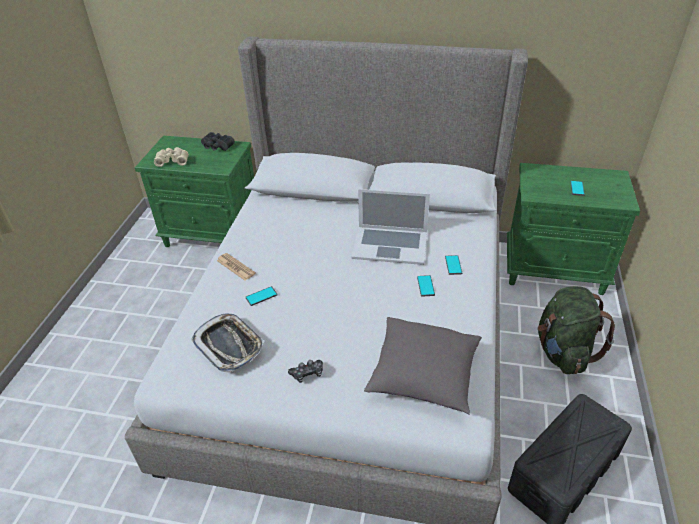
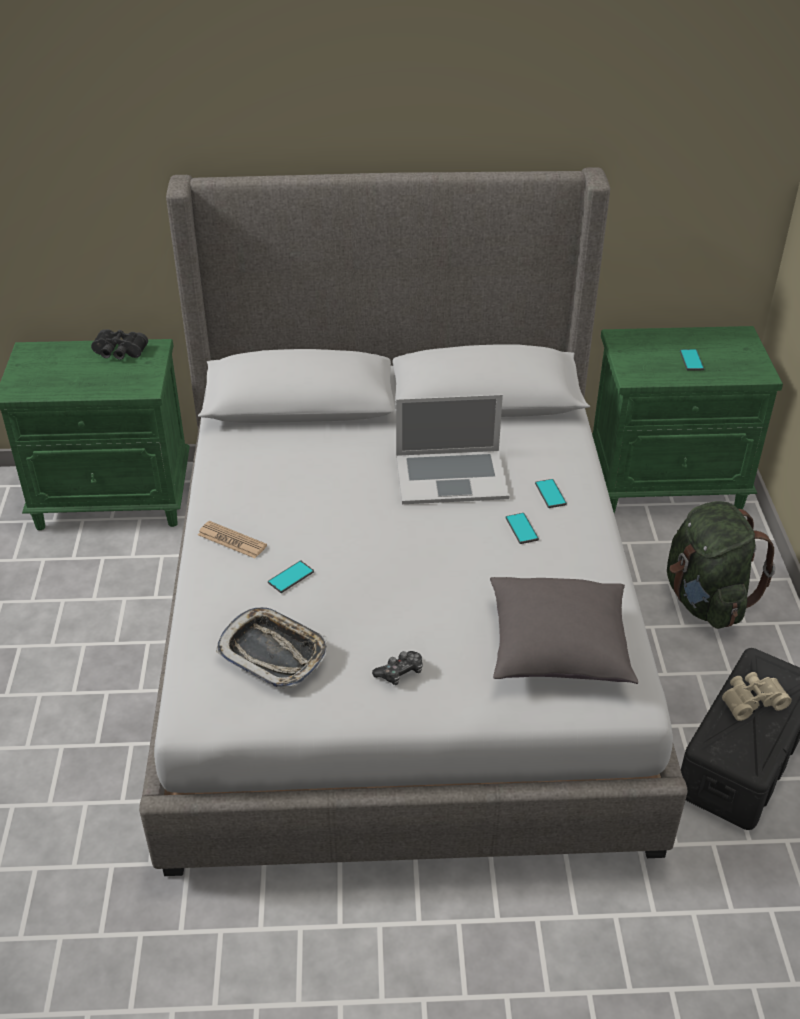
camera: 15 degrees left, 0 degrees up
(173, 160) = (54, 384): beige binoculars -> beige binoculars (751, 700)

